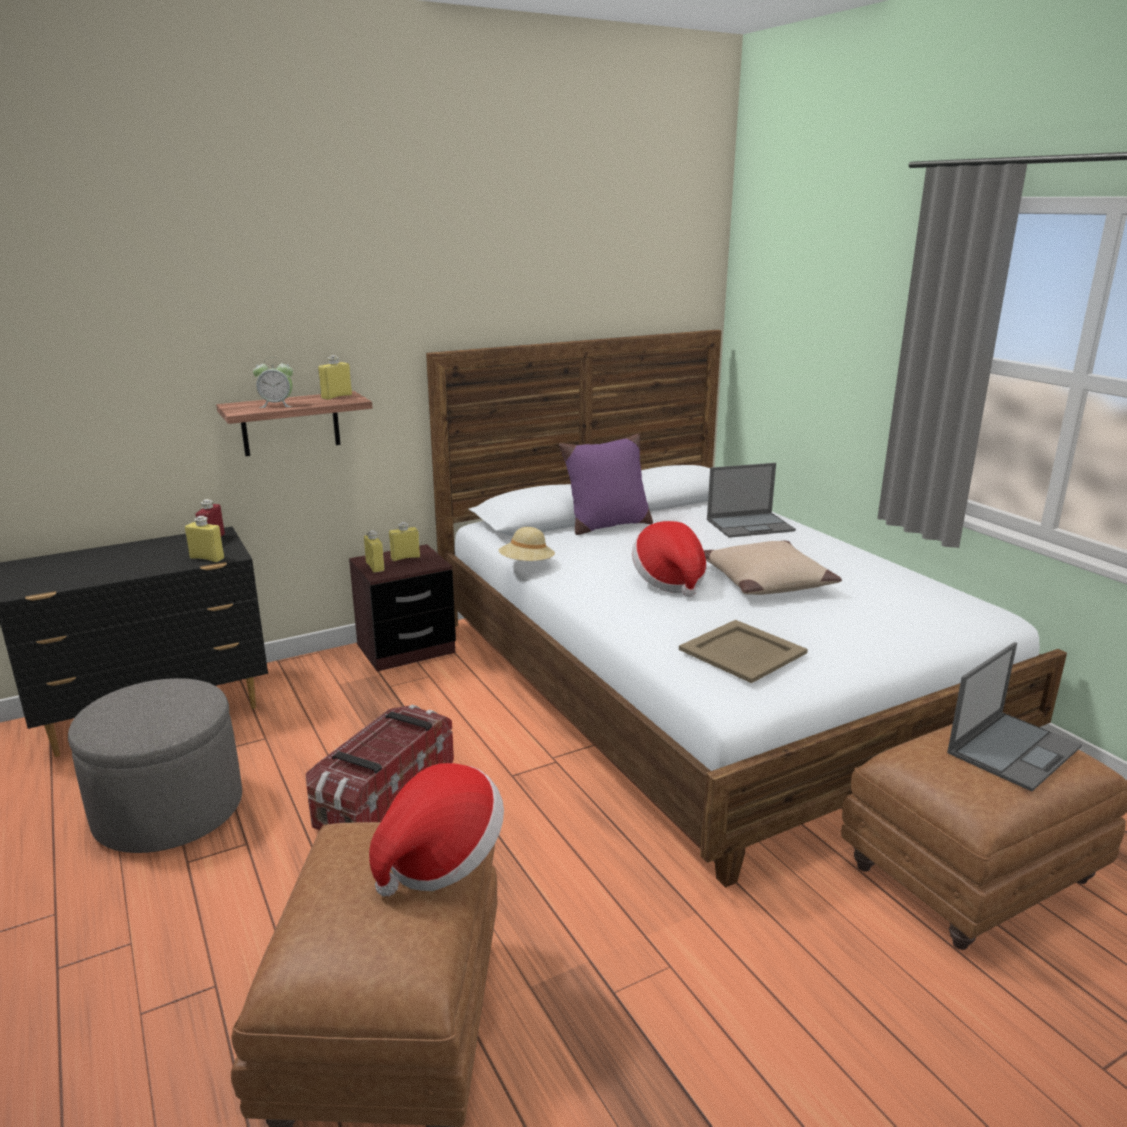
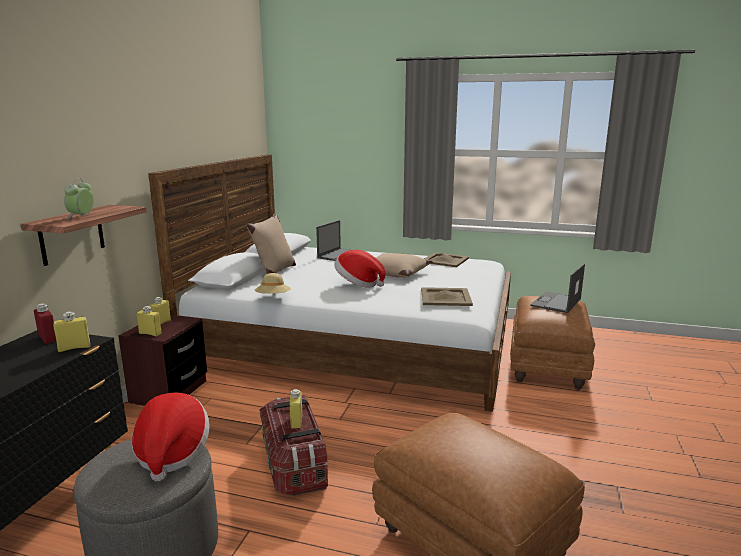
camera: 45 degrees left, 5 degrees down
(277, 405) = (81, 217): alarm clock -> alarm clock turned 150 degrees clockwise
(336, 397) = (110, 208): yellow bottle -> yellow bottle (296, 421)
(440, 858) = (476, 424): hat -> hat (172, 453)
(606, 525) = (274, 271): purple pillow -> beige pillow
(908, 585) = (444, 260): none -> beige tray
(1014, 749) = (556, 303): laptop -> laptop turned 150 degrees counterclockwise

